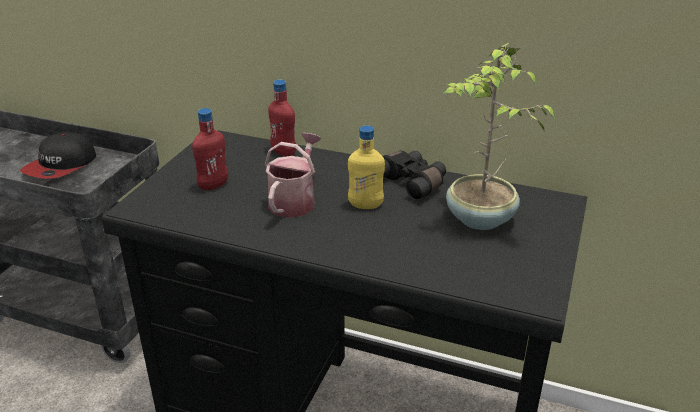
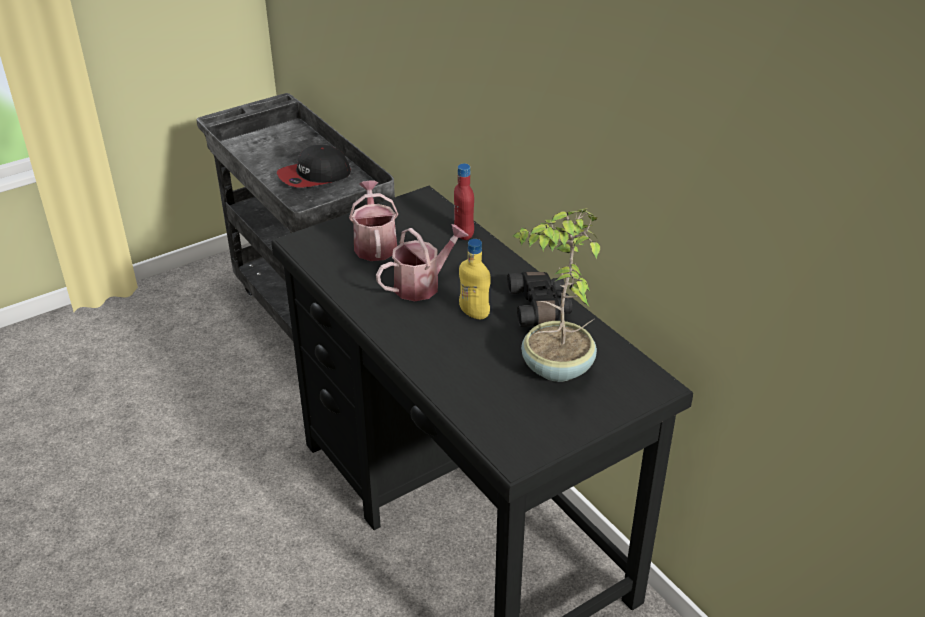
camera: 35 degrees right, 5 degrees up
(213, 185) = (374, 244): red bottle -> watering can

